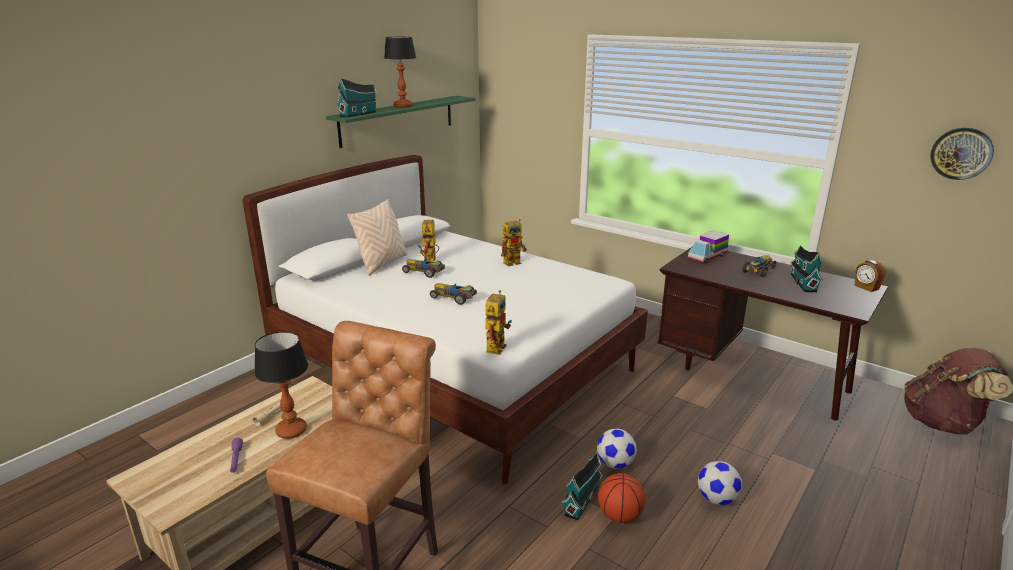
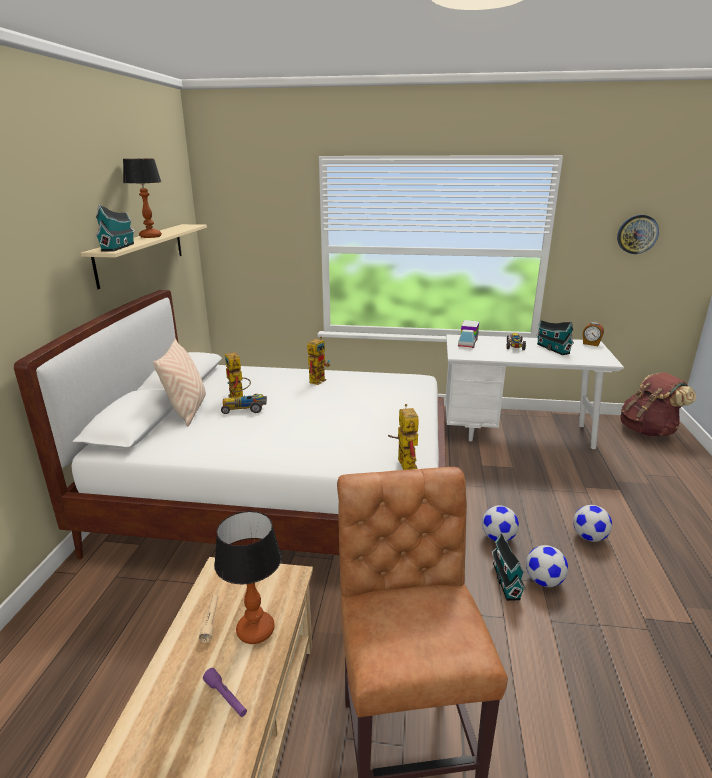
camera: 30 degrees left, 0 degrees up
(398, 120) = (142, 253): green shelf -> beige shelf
(454, 298) = (308, 426): toy car -> none
(619, 515) = (544, 581): basketball -> football
(752, 376) = (516, 432): brown desk -> white desk

